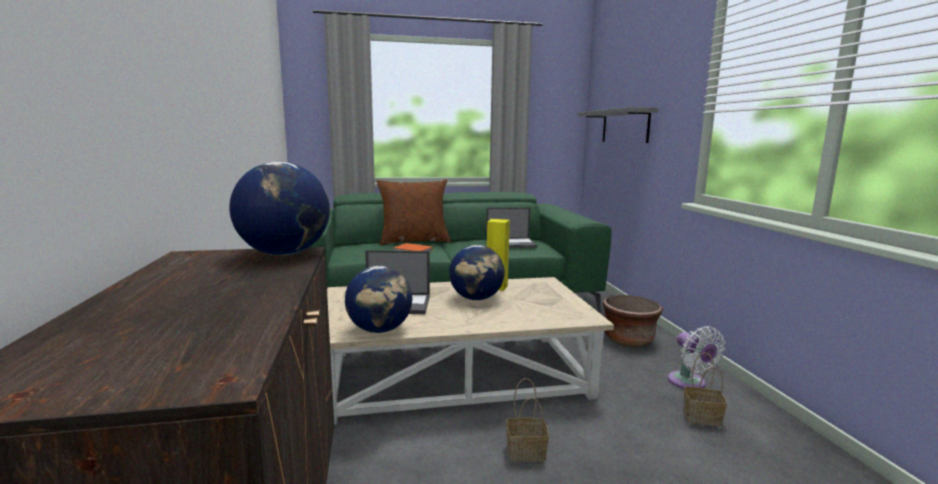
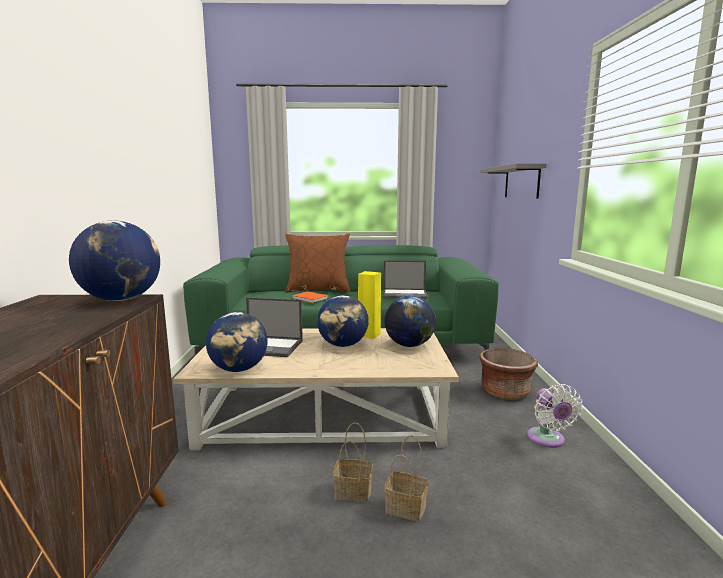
camera: 10 degrees right, 0 degrees up
(544, 295) = (409, 345): none -> globe
(700, 418) = (543, 475): basket -> basket (404, 508)

